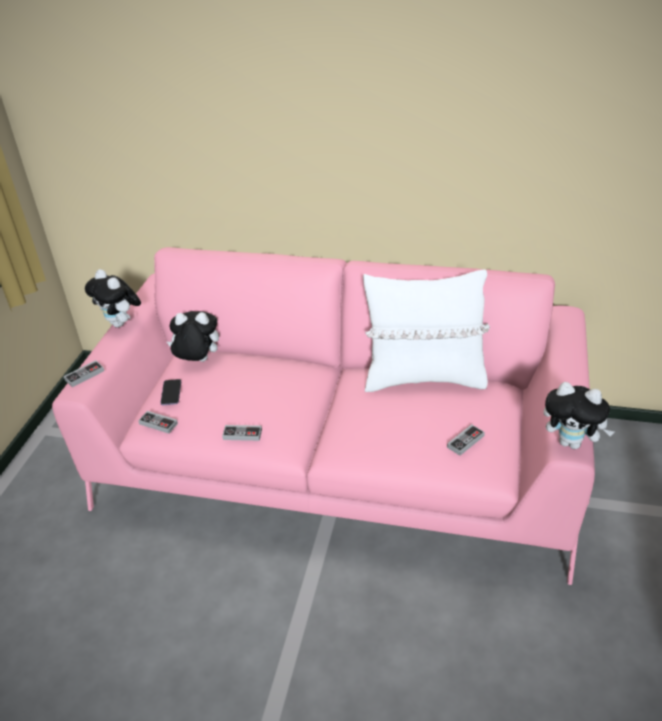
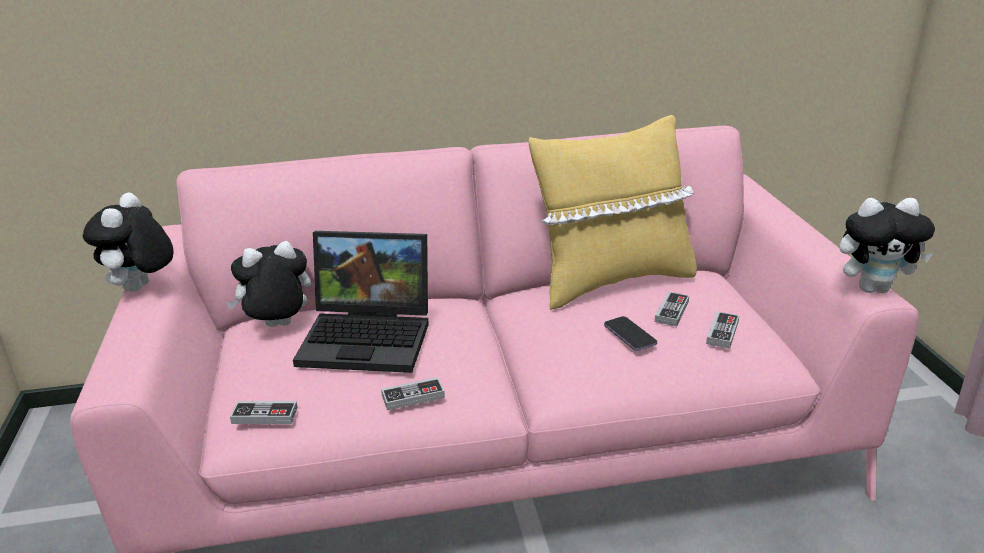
camera: 25 degrees left, 10 degrees down
(84, 375) = (116, 362): game controller -> game controller (671, 311)
(121, 323) = (141, 289): plush toy -> plush toy turned 75 degrees clockwise
(171, 393) = (262, 371): phone -> phone (629, 335)
(241, 385) = (370, 337): none -> laptop
(424, 378) = (612, 281): white pillow -> yellow pillow

